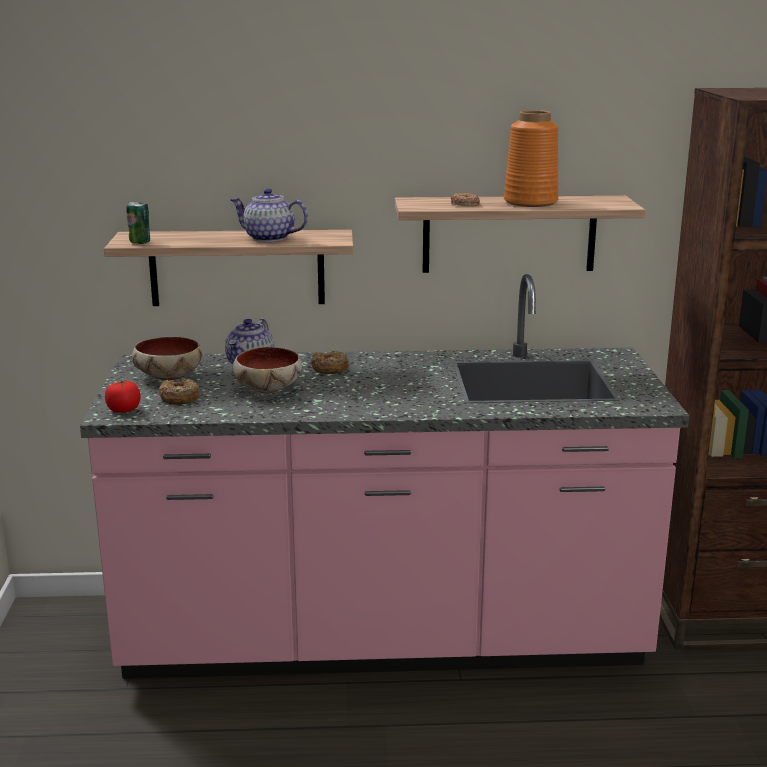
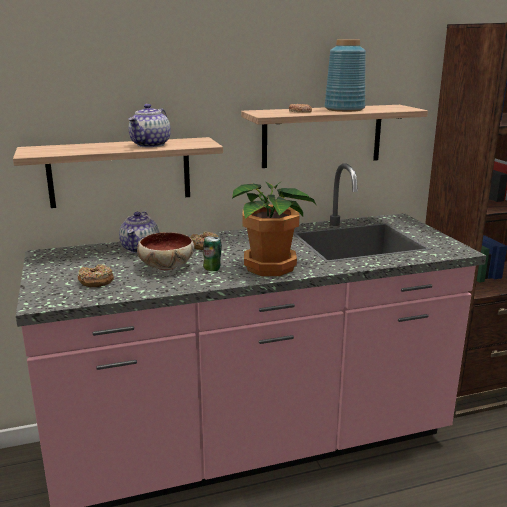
camera: 15 degrees left, 0 degrees up
(124, 410) = (51, 297): tomato -> none
(139, 242) = (42, 152): can -> can (212, 269)
(167, 377) = (76, 264): bowl -> none
(268, 238) = (151, 145): teapot -> teapot turned 75 degrees counterclockwise
(392, 402) = (272, 267): none -> potted plant
(531, 202) = (345, 109): orange vase -> blue vase

